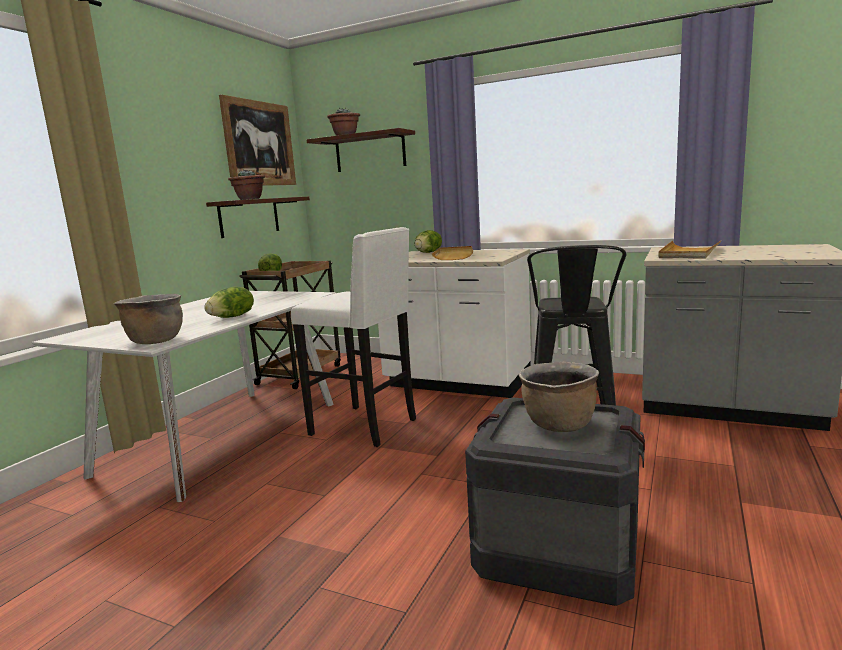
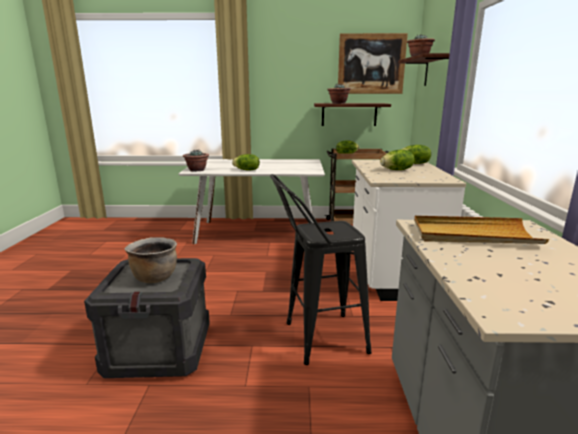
camera: 65 degrees right, 5 degrees up
(155, 341) = (197, 170): brown cooking pot -> potted plant
(366, 427) = (290, 261): white stool -> none
(454, 255) = (397, 170): beige tray -> lettuce

